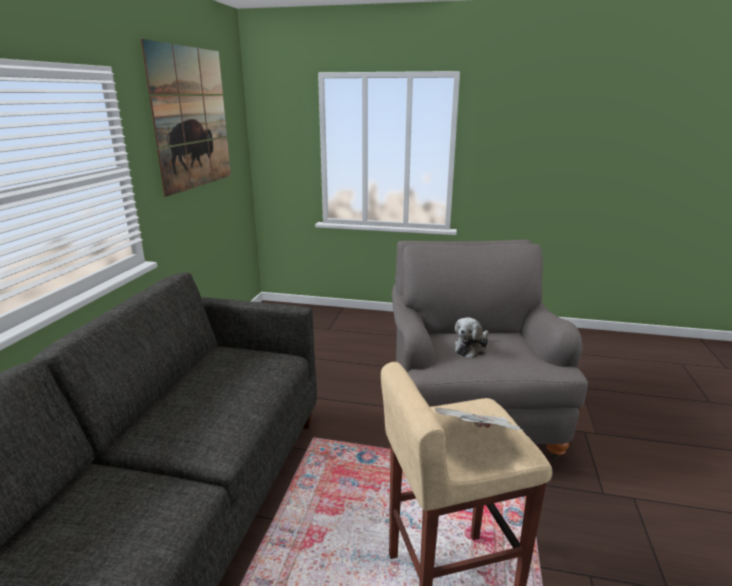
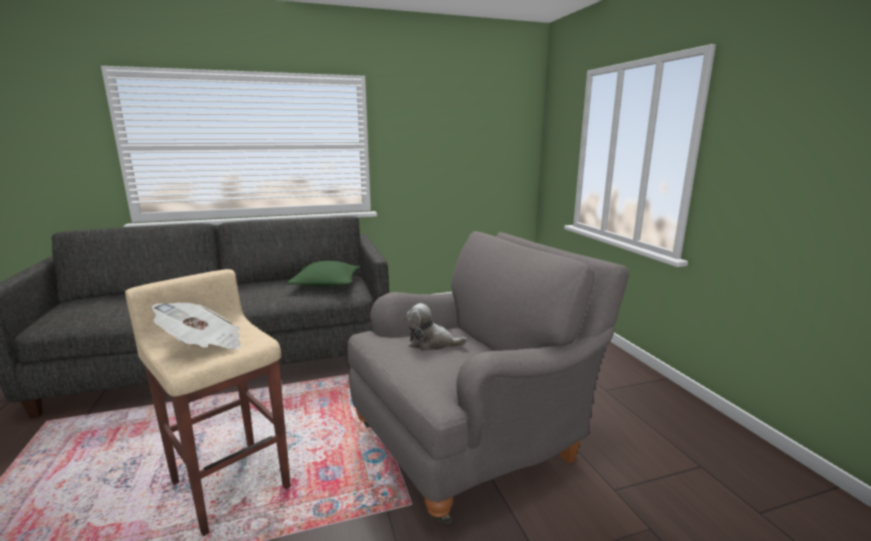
camera: 60 degrees right, 5 degrees down
(191, 118) = (452, 115): picture -> none
(233, 367) = (326, 283): none -> green pillow

